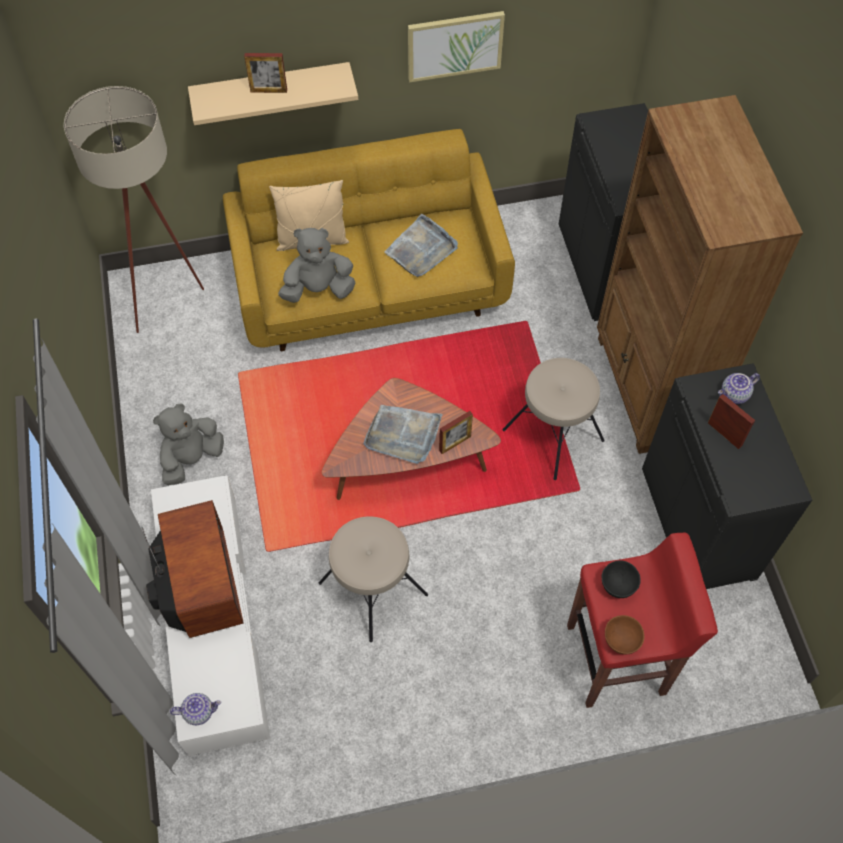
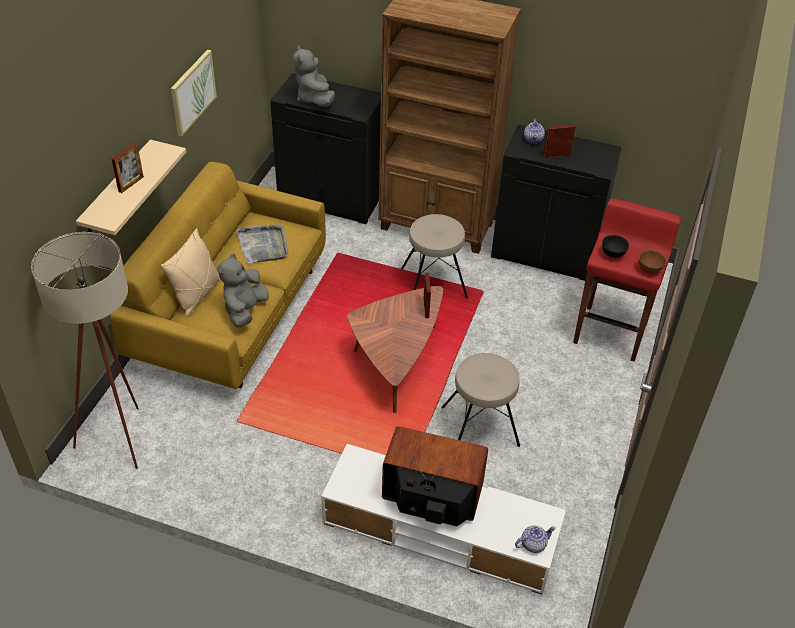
camera: 60 degrees left, 15 degrees down
(191, 458) = (288, 484): grey plush toy -> grey plush toy (314, 98)
(199, 711) = (533, 544): teapot -> teapot turned 45 degrees clockwise
(403, 435) = (398, 329): grey tray -> none

